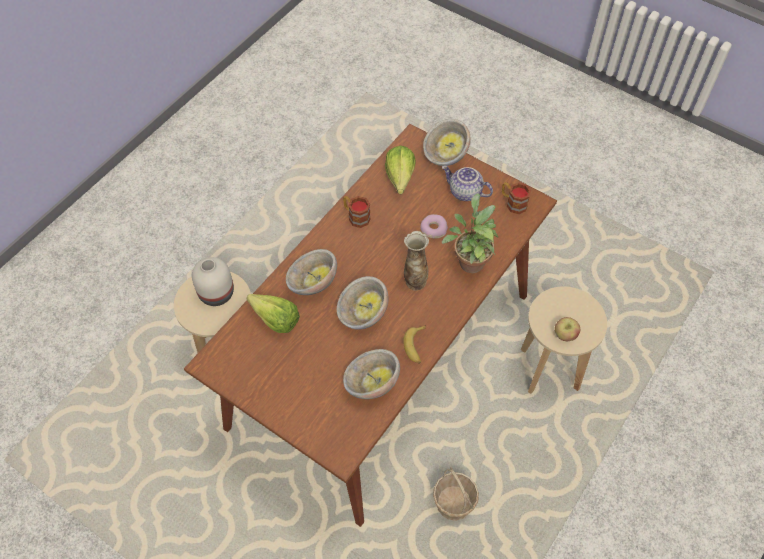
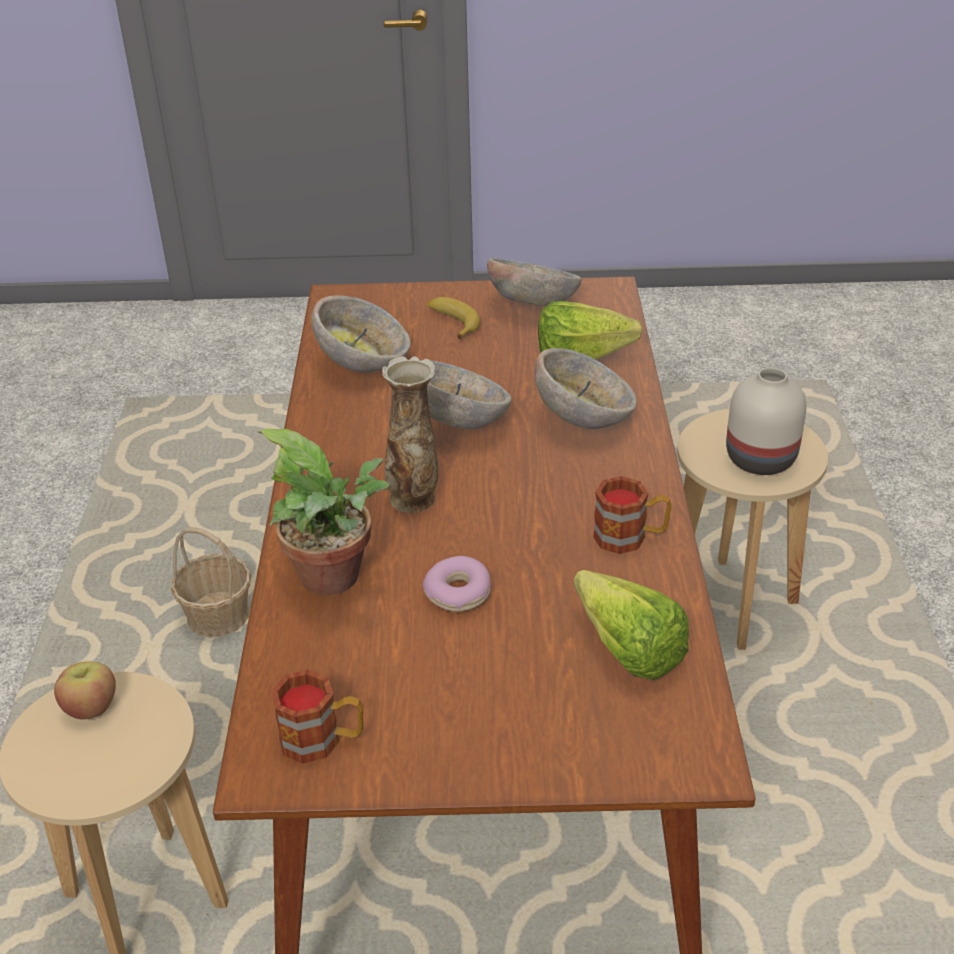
camera: 145 degrees right, 20 degrees down
(416, 346) = (332, 425): banana -> banana (451, 323)
(445, 155) = (581, 764): bowl -> bowl (532, 305)
(464, 193) = (456, 700): teapot -> none

